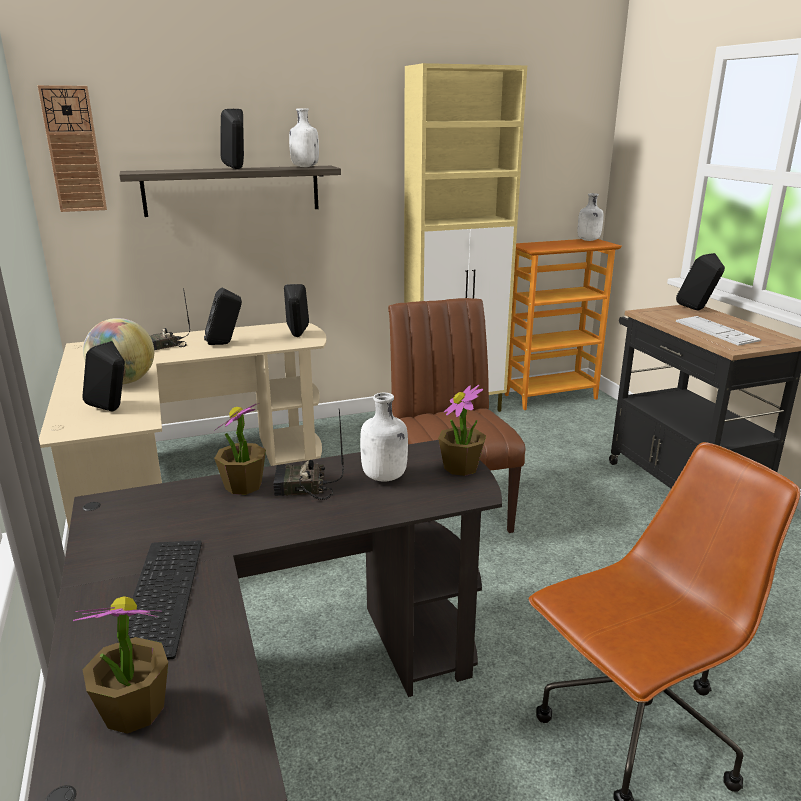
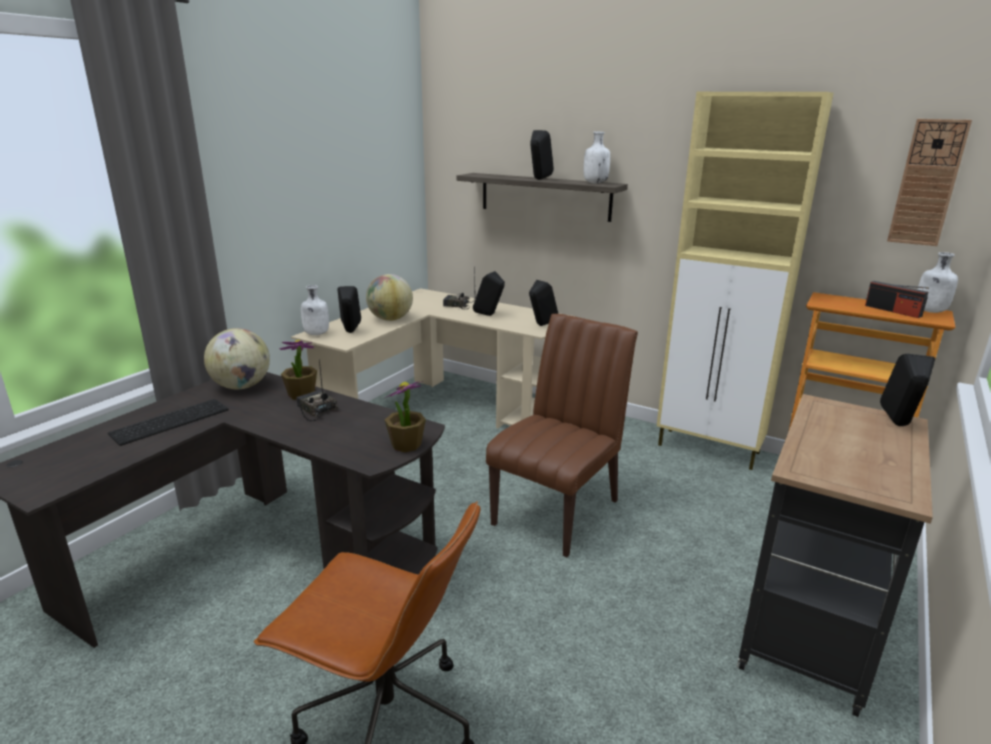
camera: 50 degrees right, 0 degrees up
(73, 150) = (448, 155): wall clock -> wall clock (927, 183)
(133, 710) = (76, 453): potted plant -> none
(141, 516) = (242, 386): none -> globe
(385, 477) = (359, 426): white bottle -> white bottle (316, 334)
(575, 244) = (893, 311): none -> radio
(716, 331) = (839, 450): keyboard -> none

